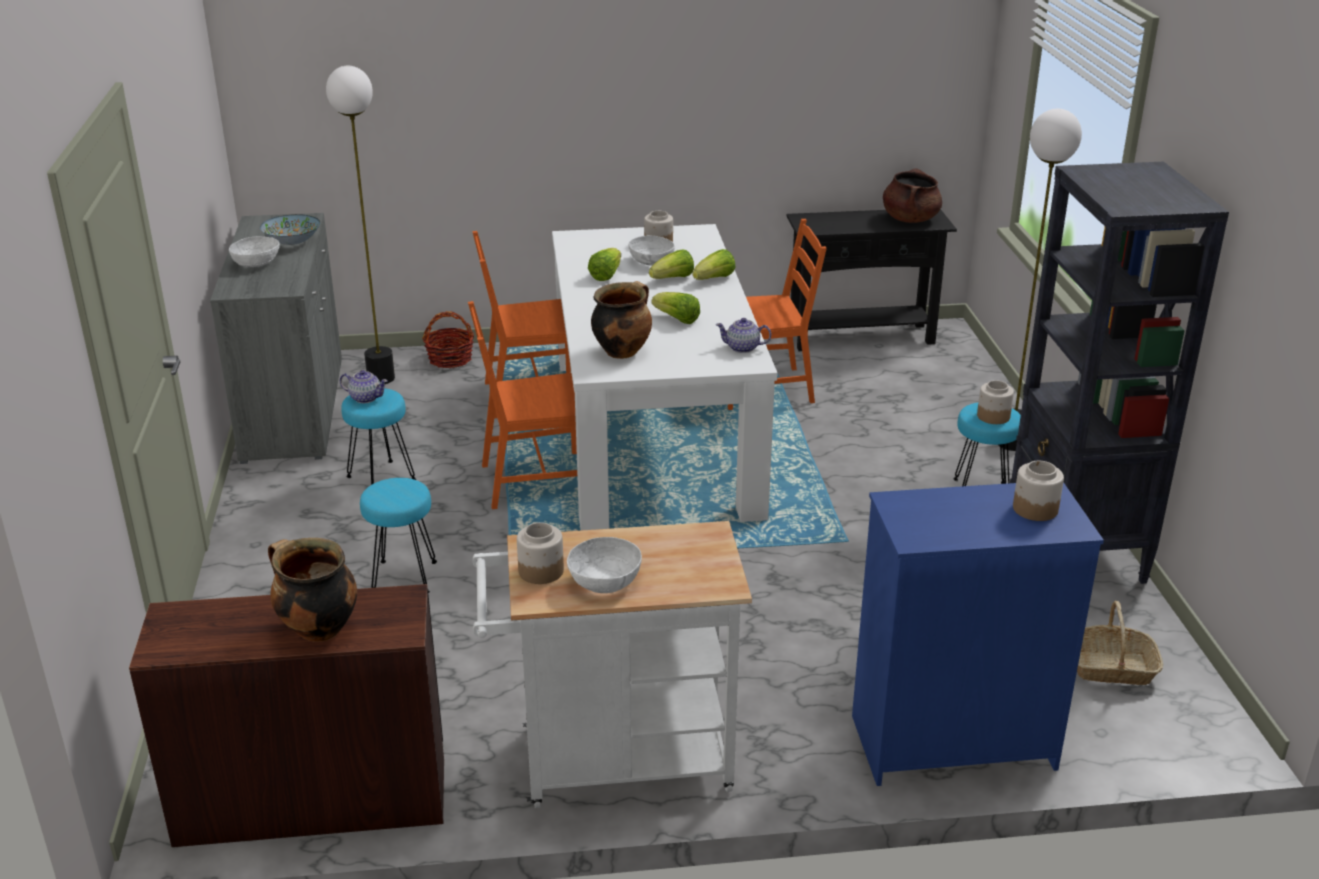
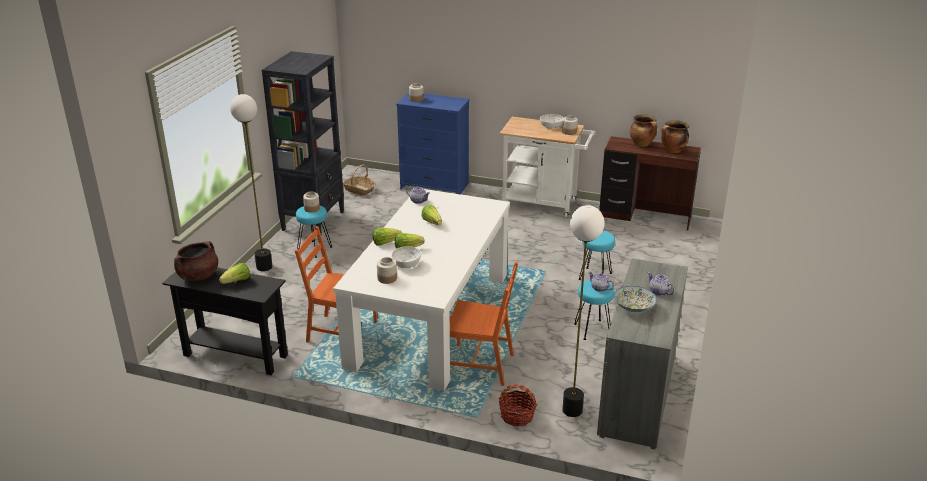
camera: 155 degrees left, 0 degrees up
(256, 263) = (659, 292): white bowl -> teapot
(534, 481) = (512, 307): orange chair -> none
(606, 275) = (442, 260): lettuce -> lettuce (237, 281)
(622, 351) = (475, 211): cooking pot -> cooking pot (672, 151)

